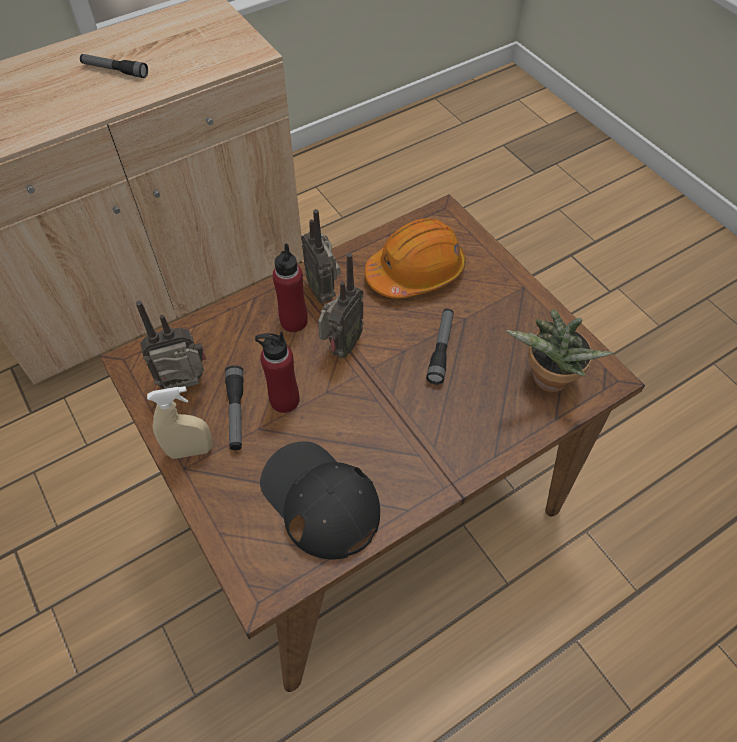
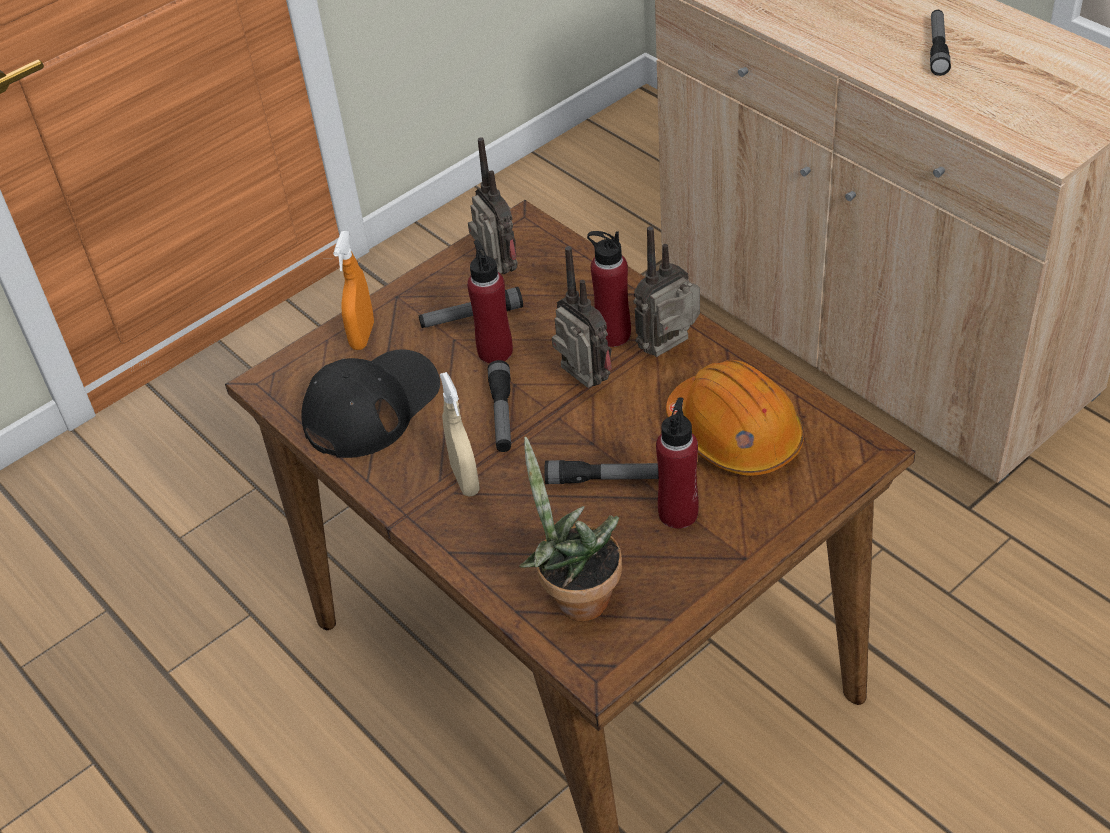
camera: 85 degrees right, 10 degrees down
(190, 451) = (417, 295): beige spray bottle -> beige spray bottle (465, 480)
(227, 501) = (362, 336): none -> orange spray bottle
(341, 347) = (583, 384): radio -> radio turned 150 degrees counterclockwise
(358, 404) = (502, 414): none -> flashlight
(480, 313) = (678, 513): none -> red bottle

